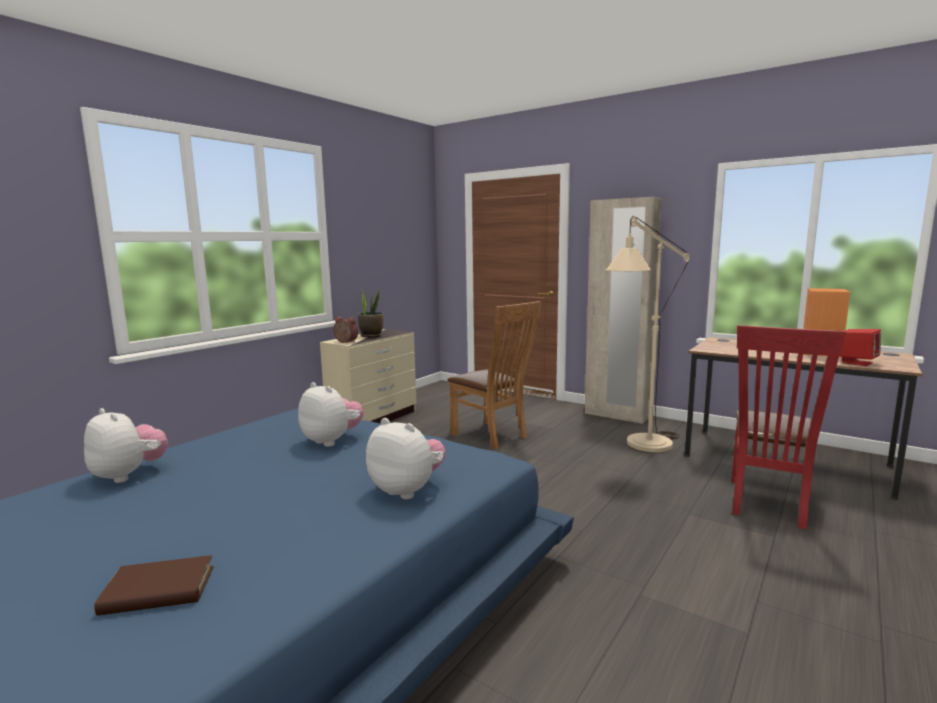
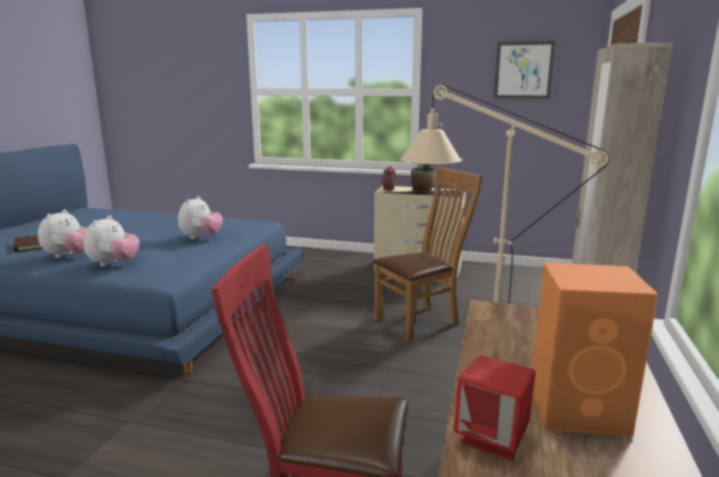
camera: 70 degrees right, 5 degrees up
(129, 475) = (150, 217): plush toy -> plush toy (68, 255)
(398, 216) = (523, 70): none -> picture
(493, 436) = (421, 321): brown chair -> brown chair turned 150 degrees counterclockwise

